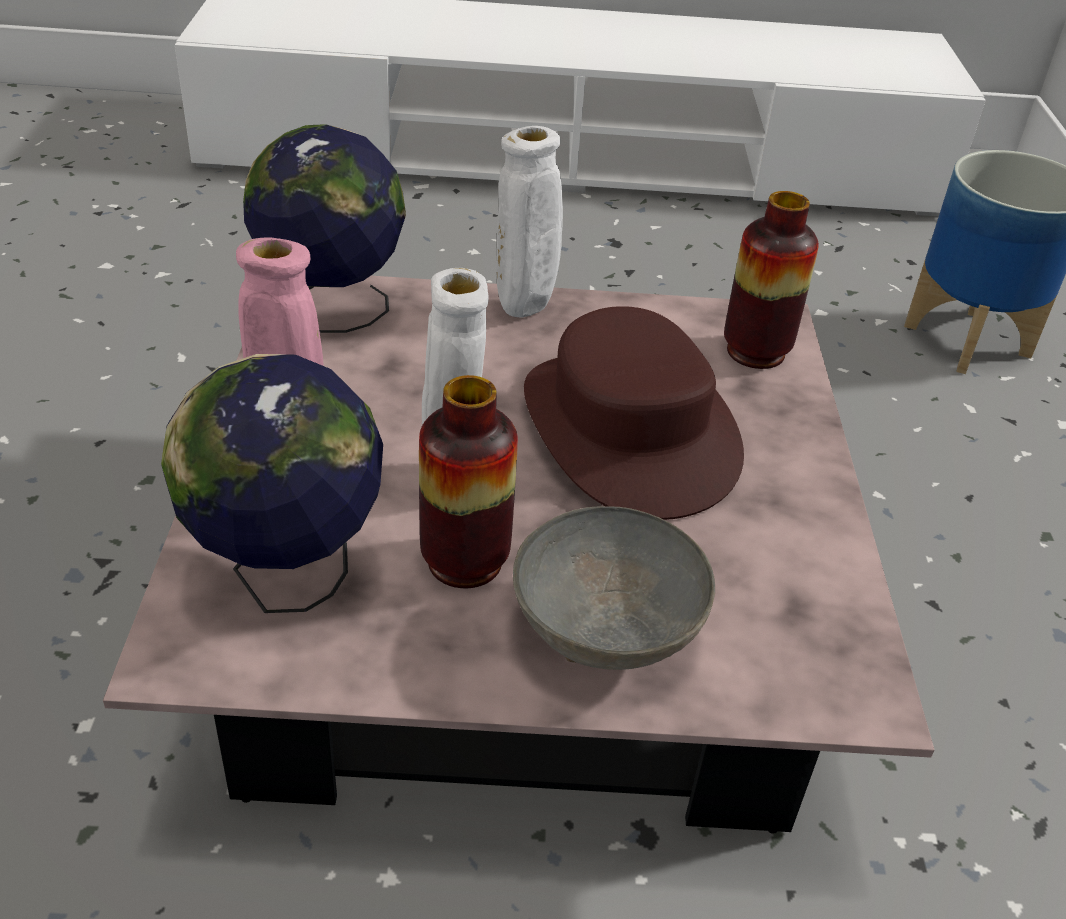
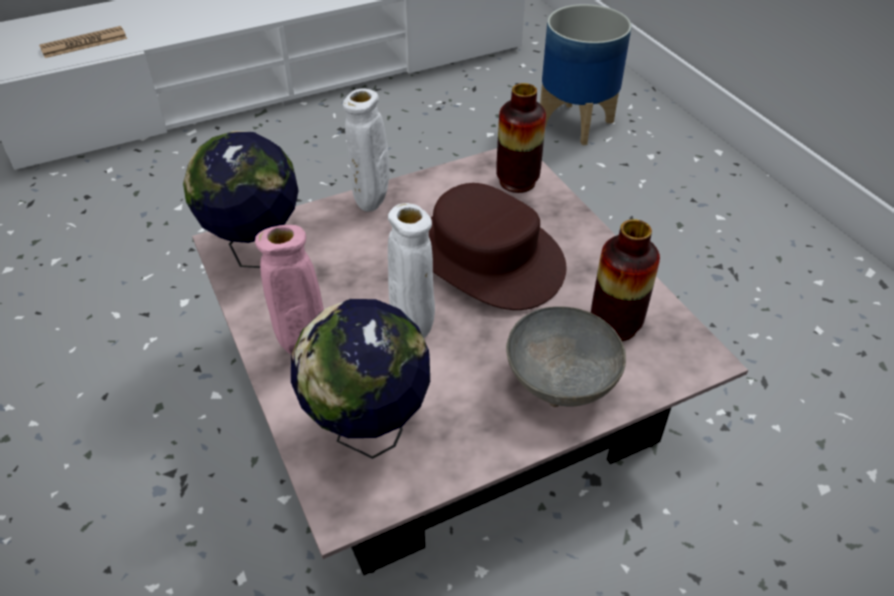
camera: 25 degrees left, 5 degrees up
(327, 30) = (84, 43): none -> newspaper
(465, 562) = (458, 376): vase -> vase (615, 325)

